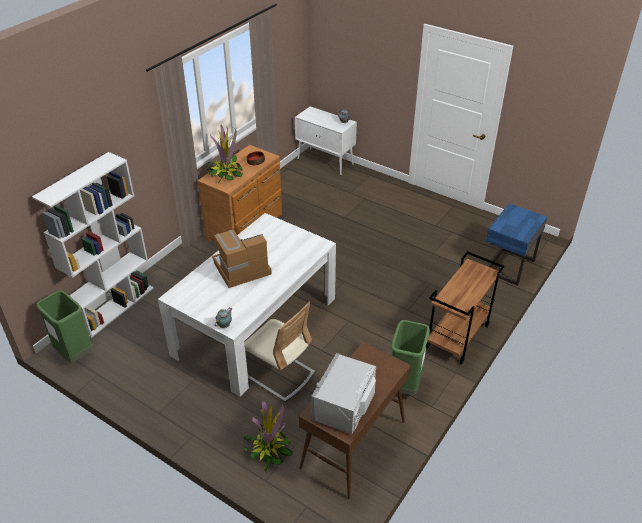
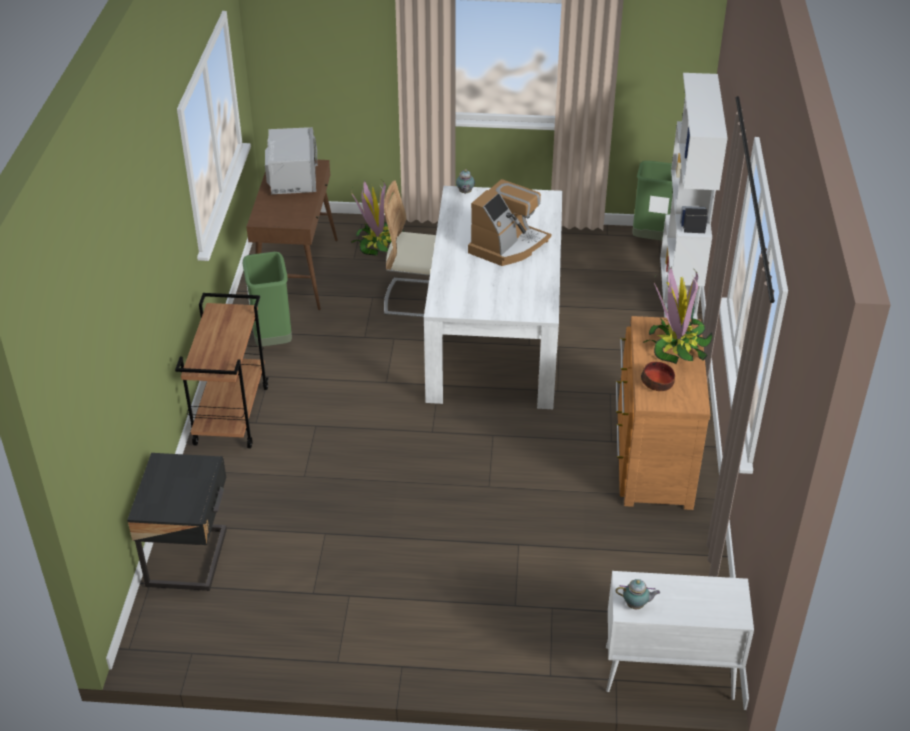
camera: 150 degrees right, 0 degrees up
(507, 266) = (190, 558): blue nightstand -> black nightstand

